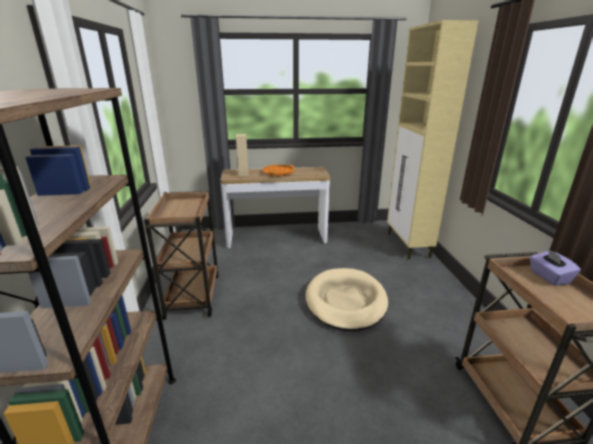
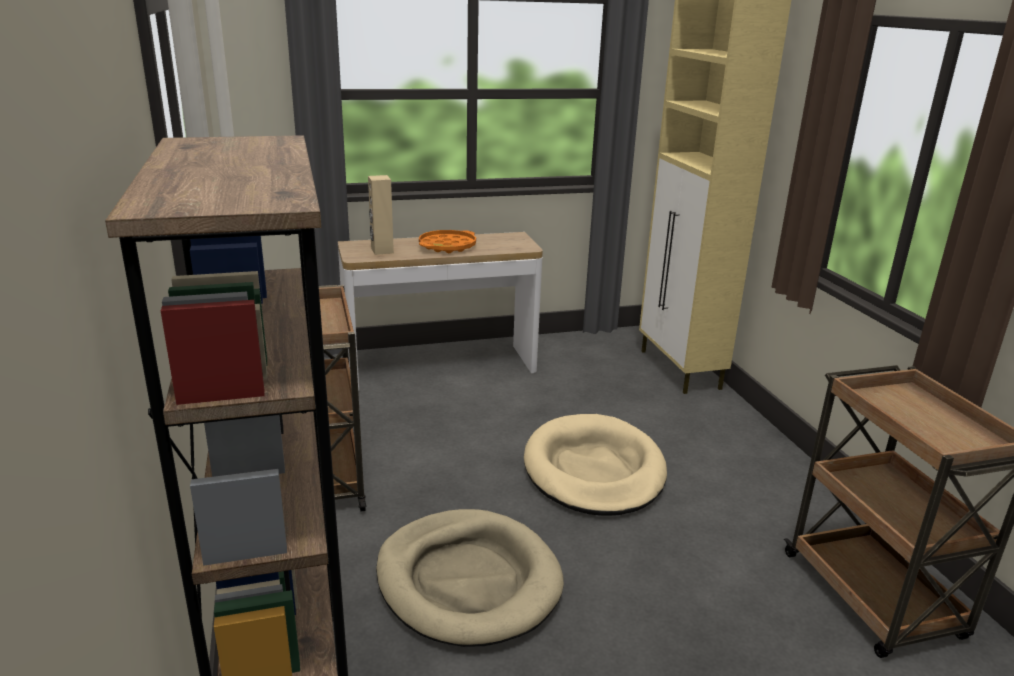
camera: 10 degrees left, 0 degrees up
(254, 365) = (468, 581): none -> beige dog bed
(548, 277) = (915, 400): purple tissue box -> none

